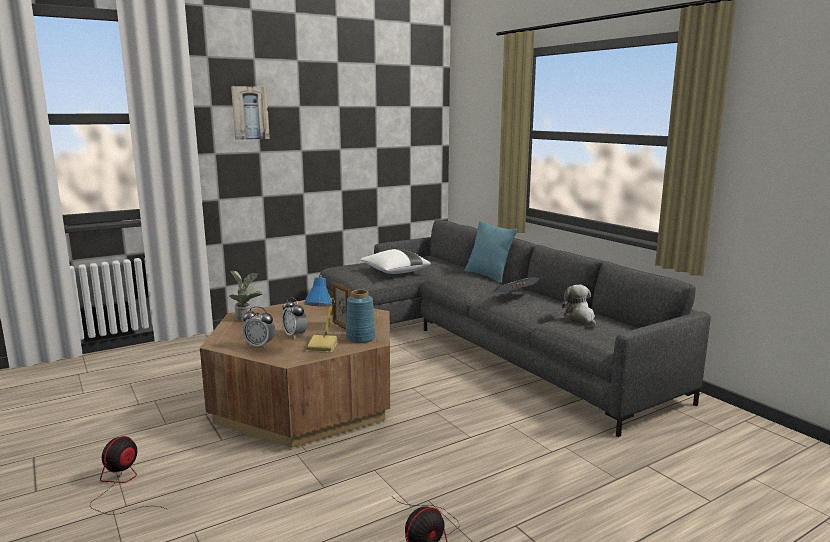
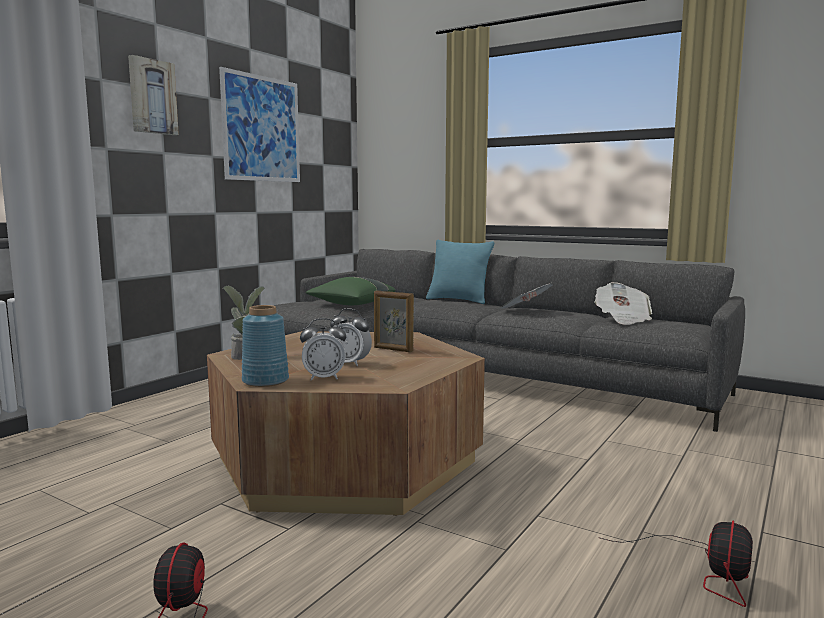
camera: 25 degrees left, 5 degrees down
(323, 347) = (411, 368): table lamp -> none
(347, 124) = (262, 129): none -> picture
(361, 338) = (439, 356): blue vase -> blue vase (266, 381)
(394, 272) = (351, 304): white pillow -> green pillow
(580, 319) = (622, 319): plush toy -> newspaper

